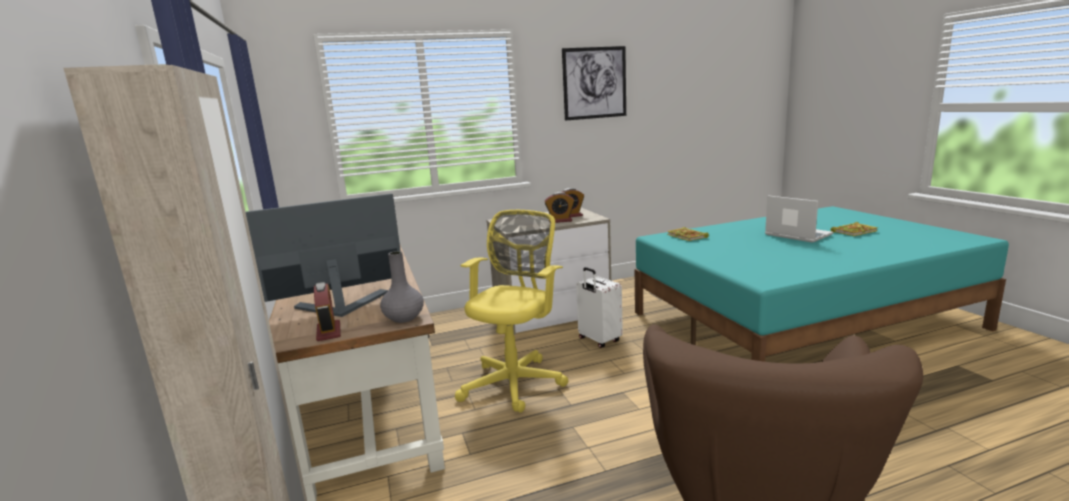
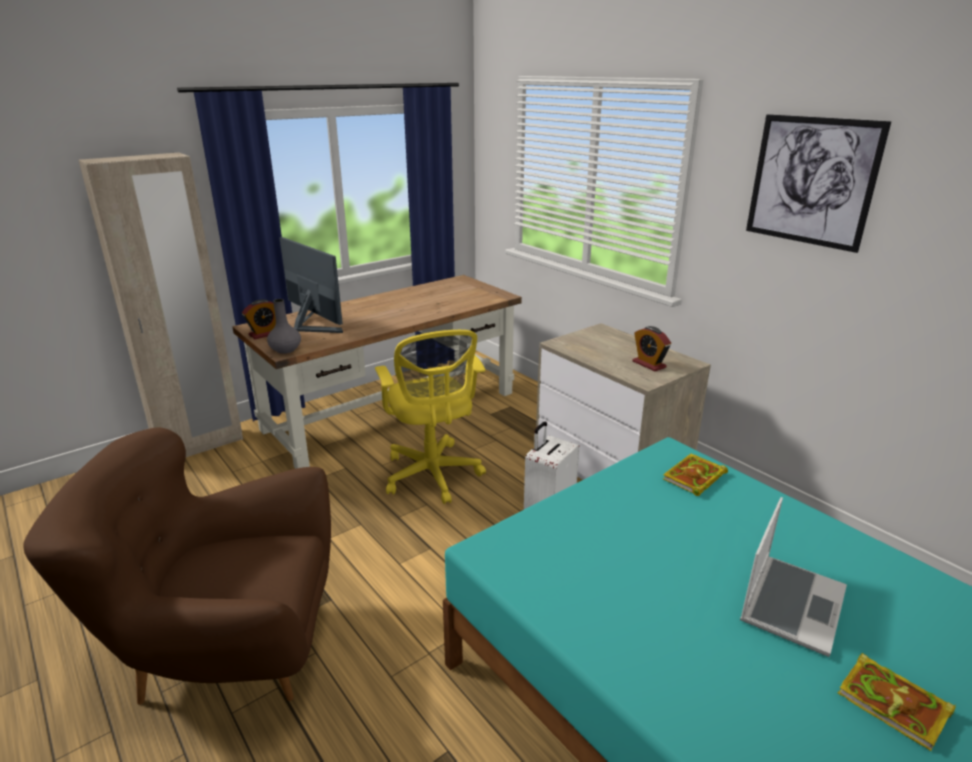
camera: 70 degrees right, 10 degrees up
(516, 382) = (433, 476): yellow office chair -> yellow office chair turned 60 degrees clockwise
(560, 221) = (616, 362): alarm clock -> none

